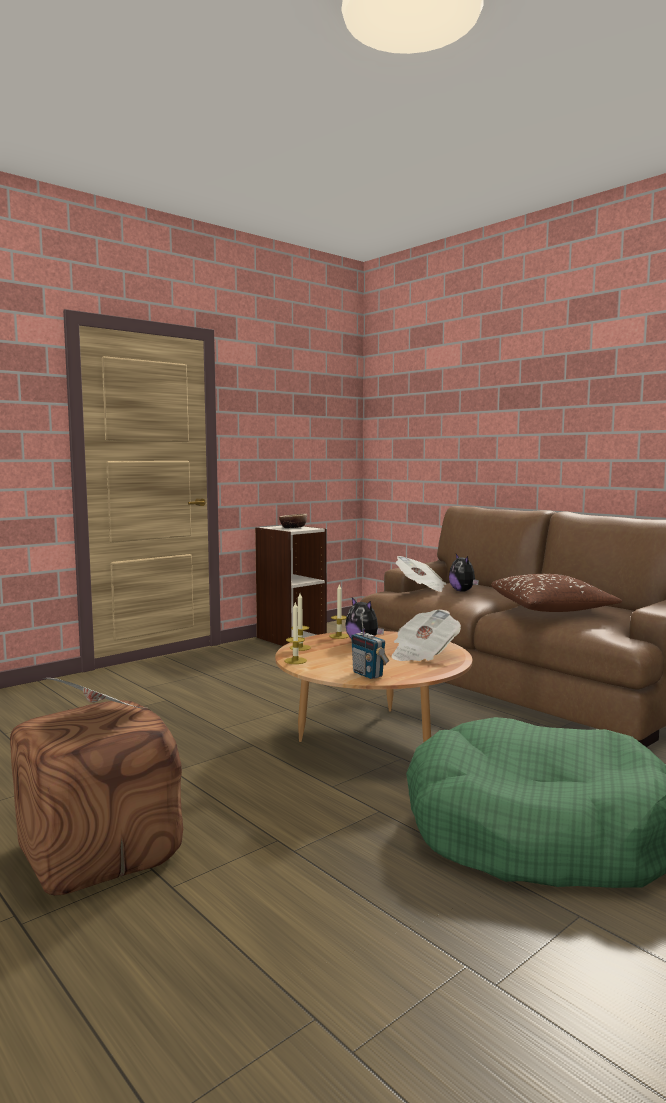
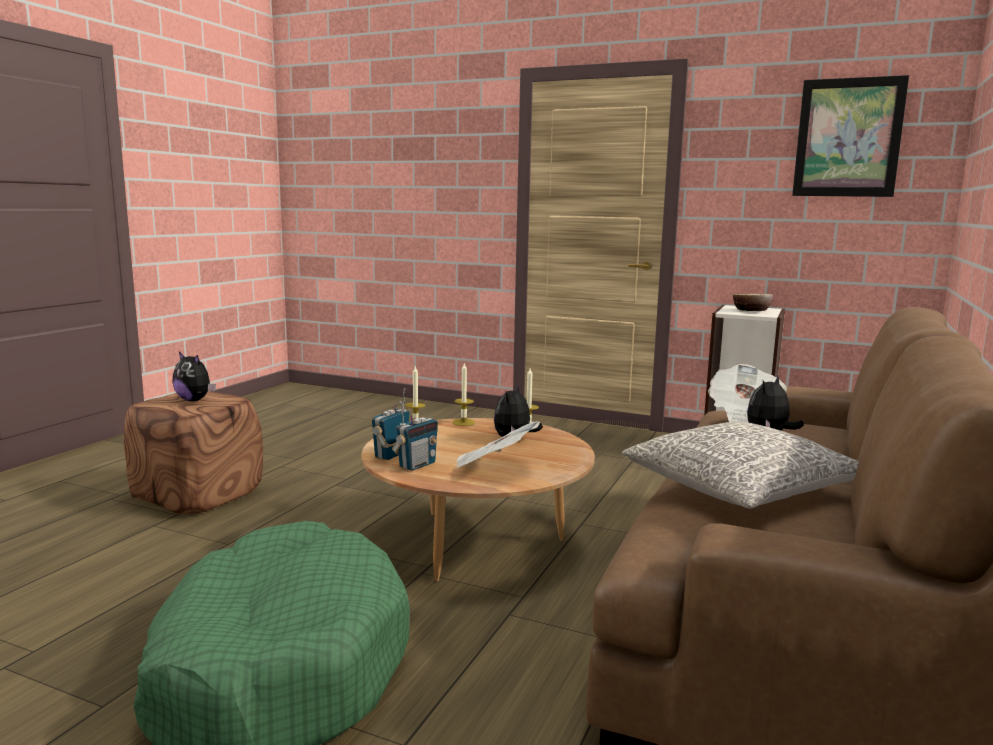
camera: 65 degrees right, 5 degrees up
(98, 719) = (195, 400): newspaper -> plush toy
(312, 402) = (848, 138): none -> picture
(400, 671) = (416, 465): none -> radio
(551, 609) = (741, 490): brown pillow -> grey pillow

